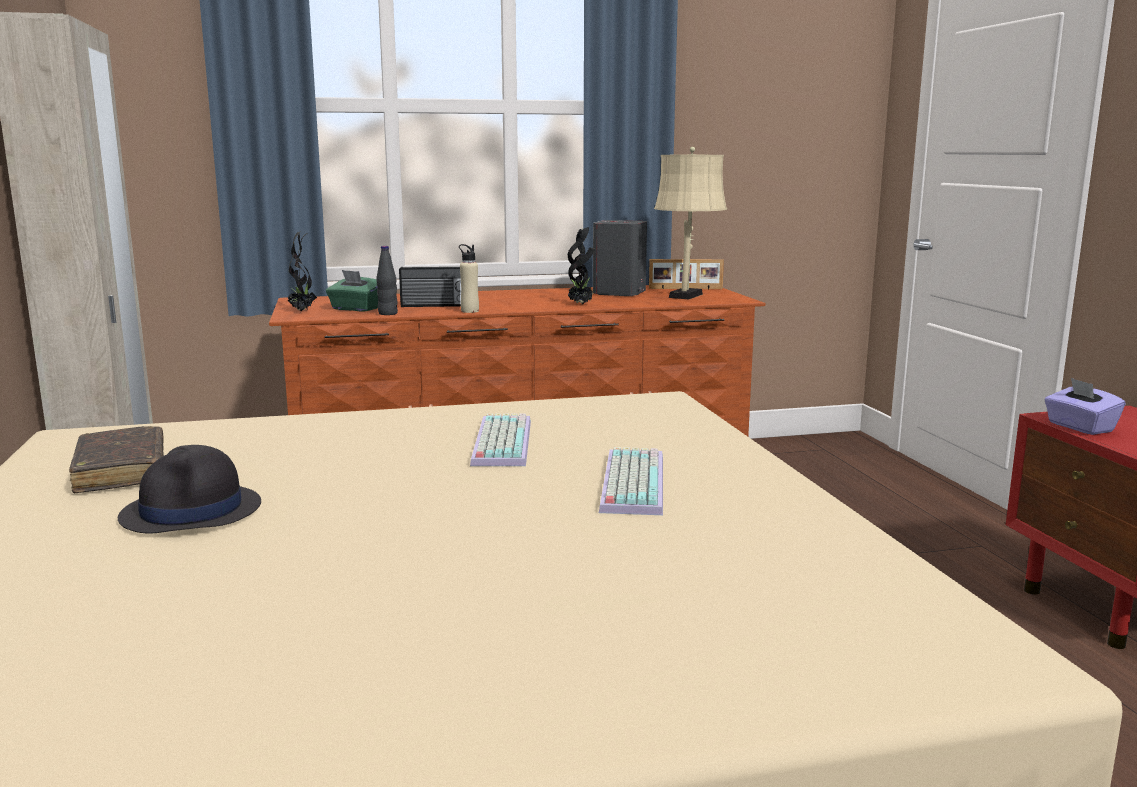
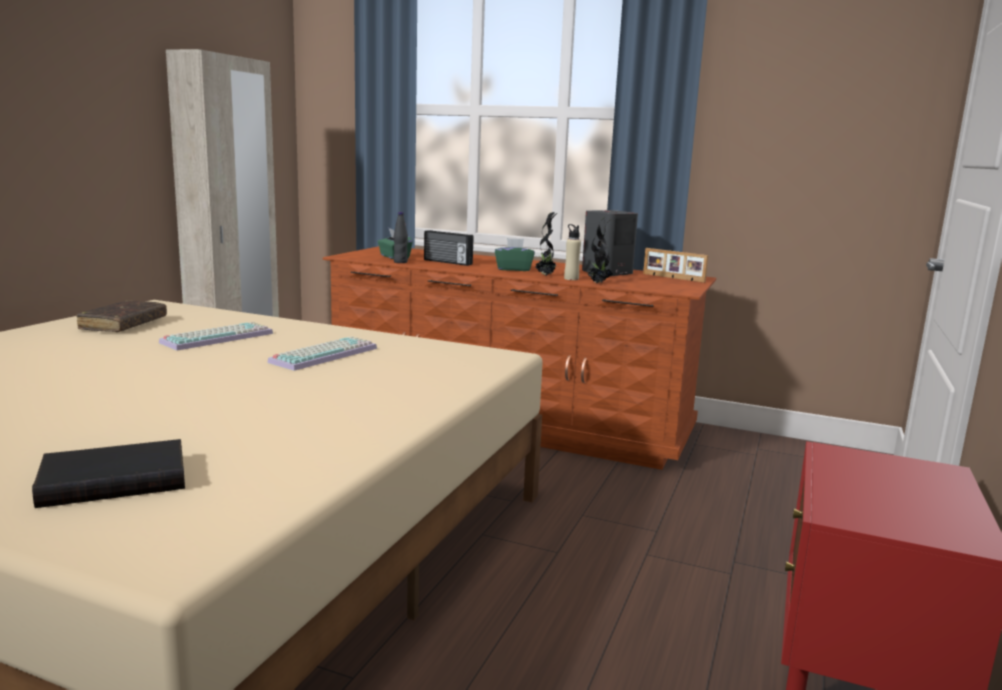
camera: 35 degrees right, 0 degrees up
(192, 512) = (92, 349): black hat -> none
(302, 311) = (362, 254): potted plant -> potted plant (598, 283)
(470, 311) = (454, 268): beige bottle -> beige bottle (571, 279)
(528, 302) = (514, 269): none -> green tissue box
(630, 482) = (318, 394): keyboard -> keyboard (218, 337)
(687, 295) = (653, 282): beige table lamp -> none
(729, 626) = (115, 479): none -> black book
(1079, 427) = (831, 466): purple tissue box -> none

